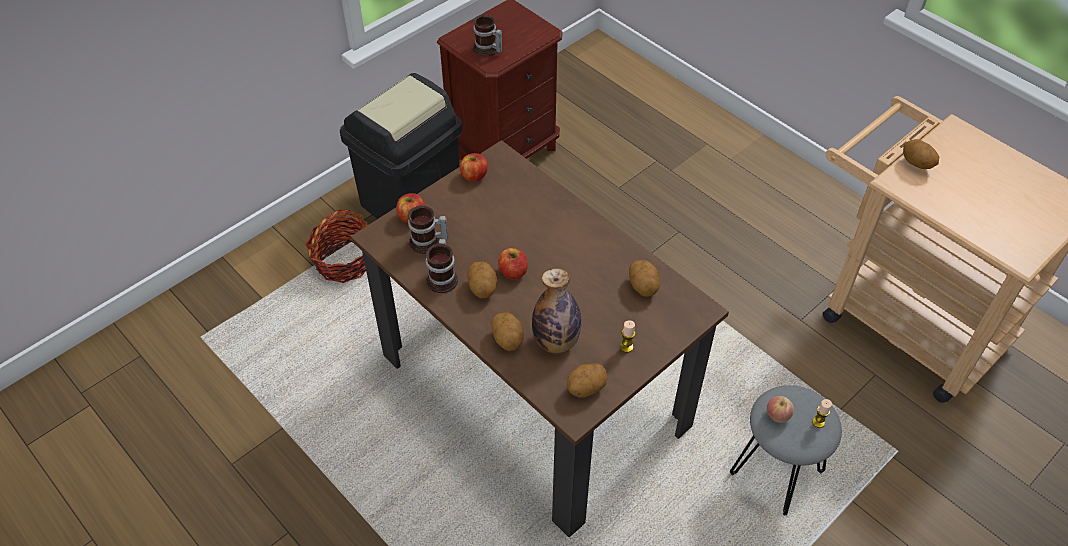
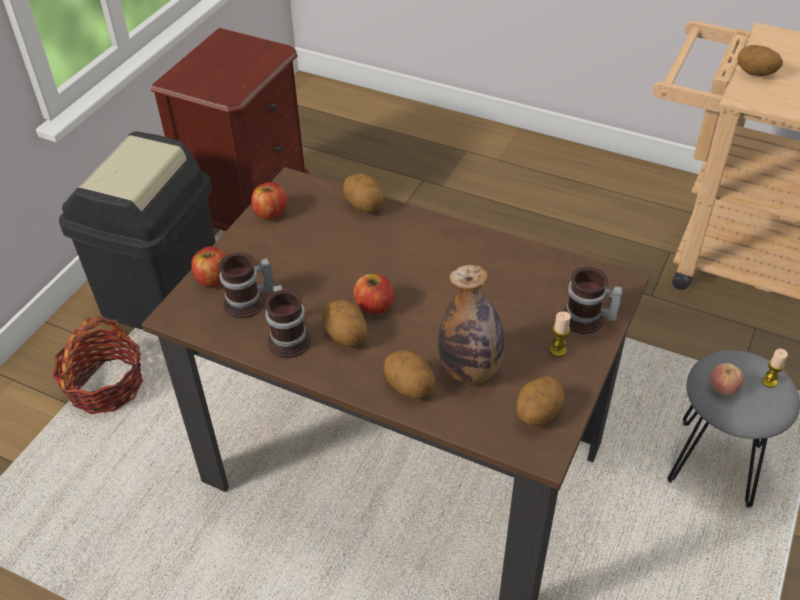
camera: 20 degrees left, 5 degrees down
(487, 50) = (217, 83): mug -> mug (586, 321)
(643, 286) = (538, 277): potato -> potato (364, 205)

